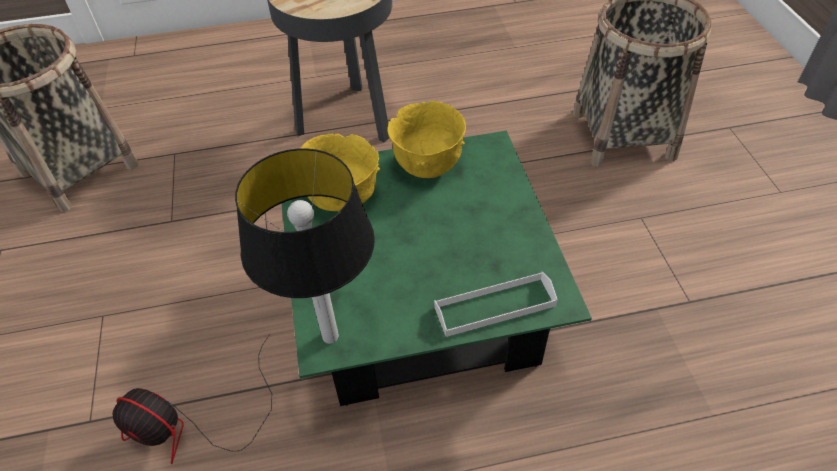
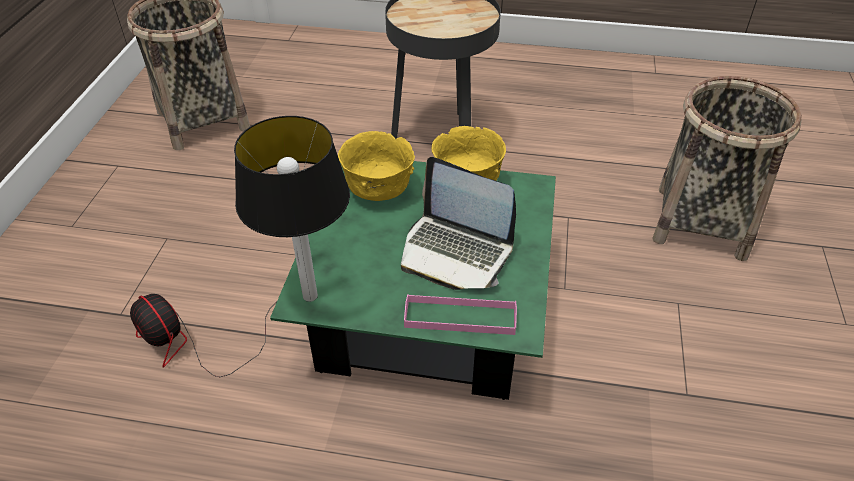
camera: 20 degrees right, 5 degrees down
(454, 238) = (455, 252): none -> laptop
(495, 306) = (460, 317): white tray -> pink tray

